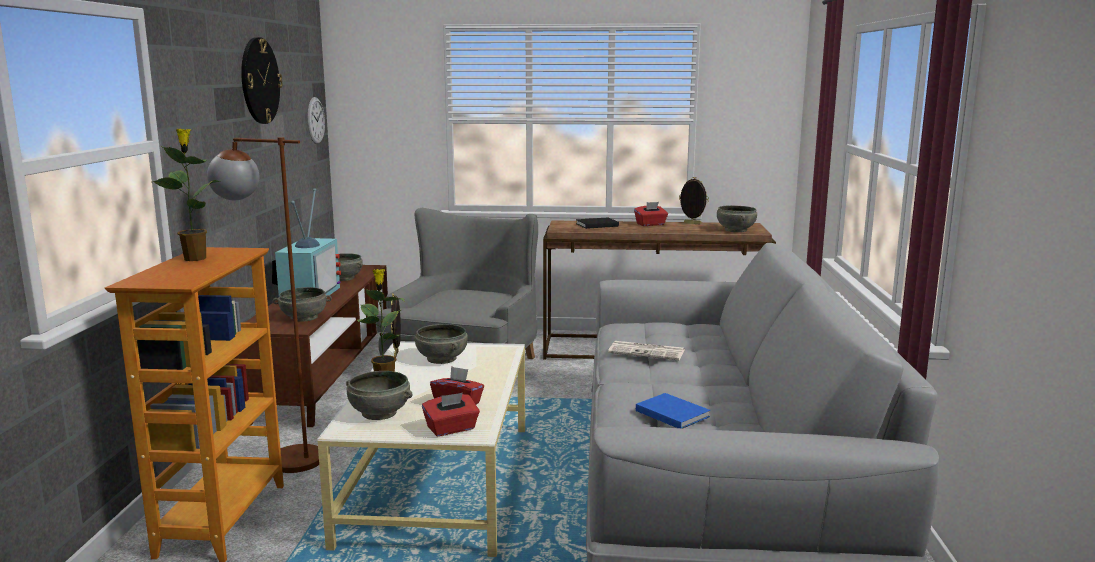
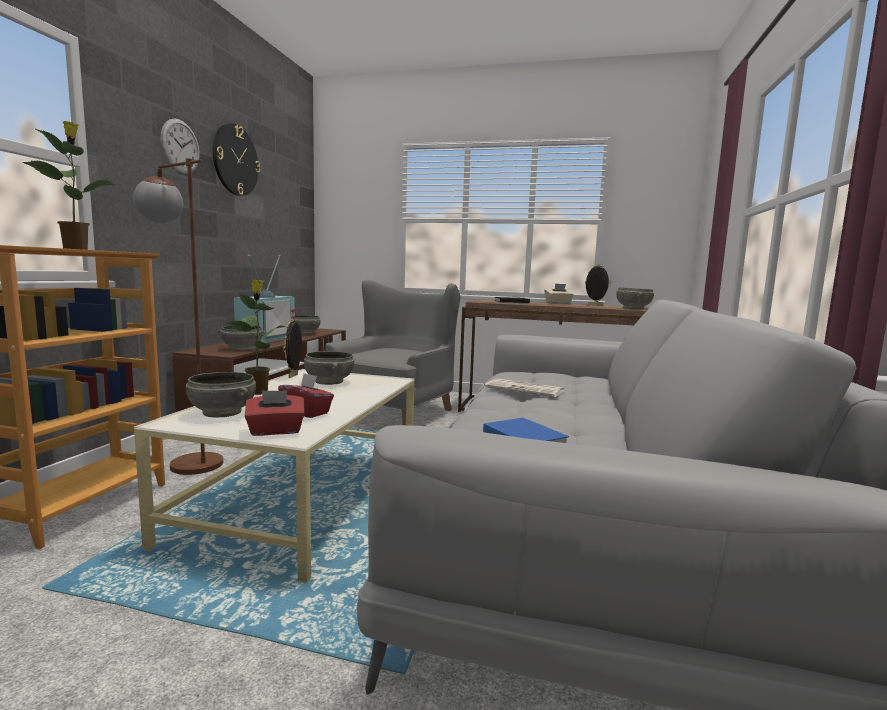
camera: 10 degrees right, 5 degrees down
(315, 120) = (300, 214): wall clock -> wall clock (180, 147)
(650, 224) = (558, 303): red tissue box -> beige tissue box

